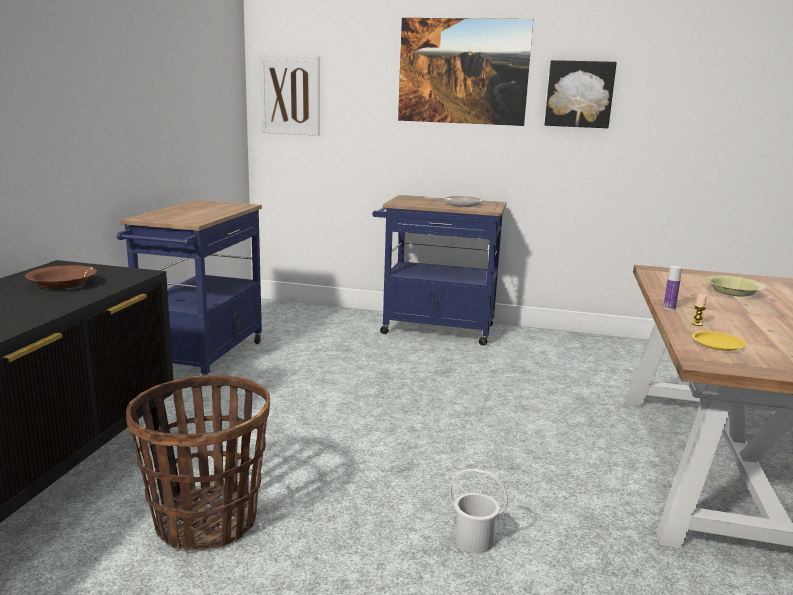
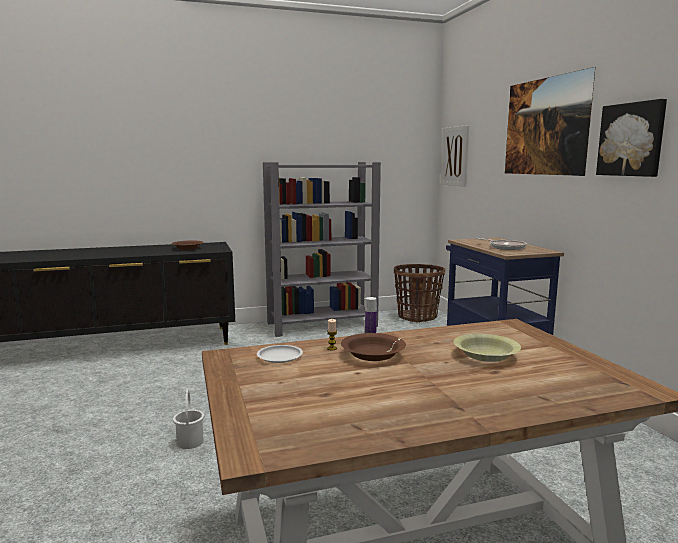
camera: 60 degrees right, 5 degrees down
(201, 360) = (322, 324): blue cart -> grey bookcase
(206, 520) = (162, 375): basket -> basket (417, 317)
(717, 344) = (280, 356): yellow plate -> white plate
(722, 317) = (373, 355): none -> brown bowl

